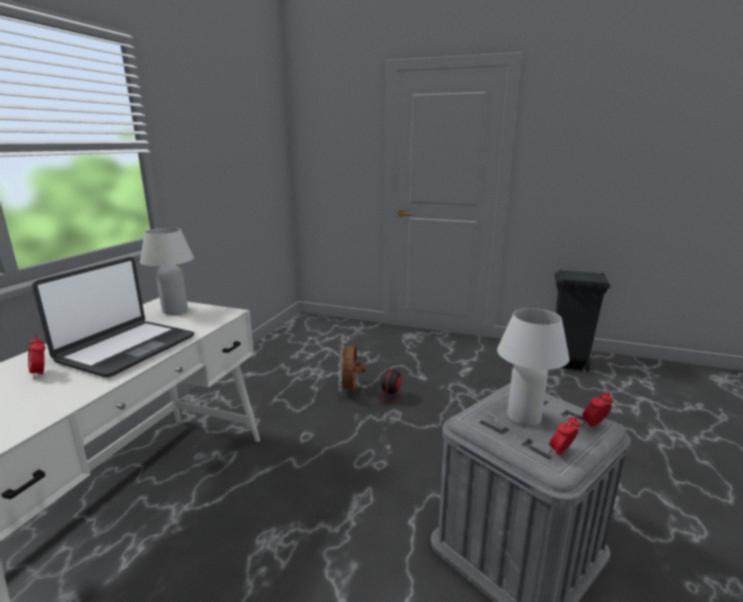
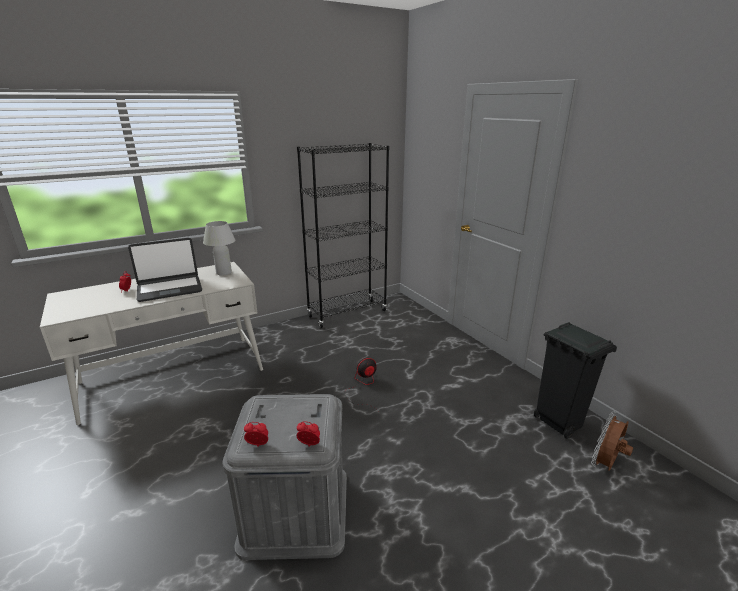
camera: 40 degrees right, 5 degrees up
(274, 347) = (347, 313): none -> black bookcase
(350, 391) = (348, 364): brown fan -> brown fan (605, 465)
(524, 418) = (284, 416): white table lamp -> none

